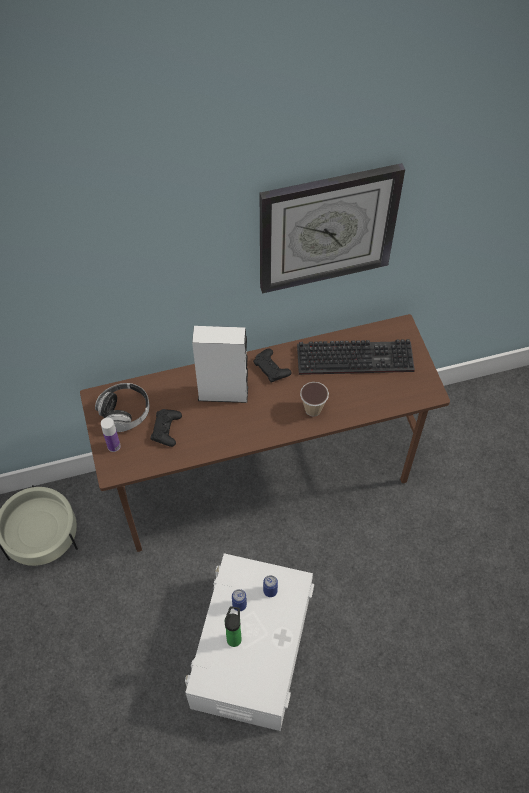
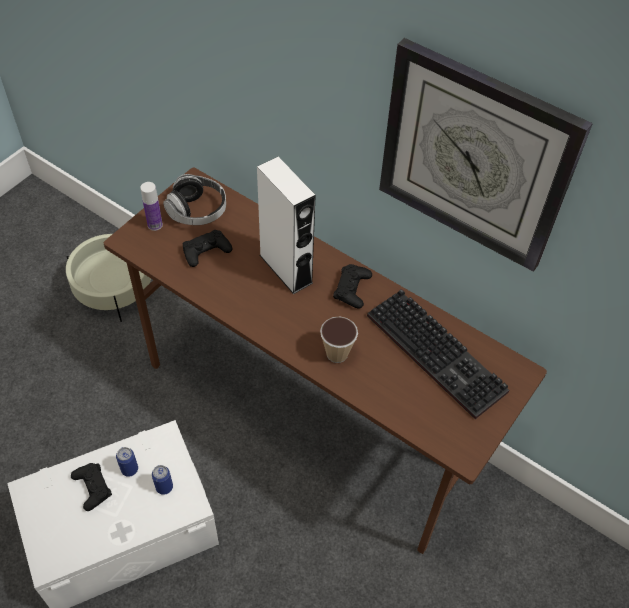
camera: 50 degrees right, 5 degrees down
(234, 637) = (92, 487): bottle -> black game controller

